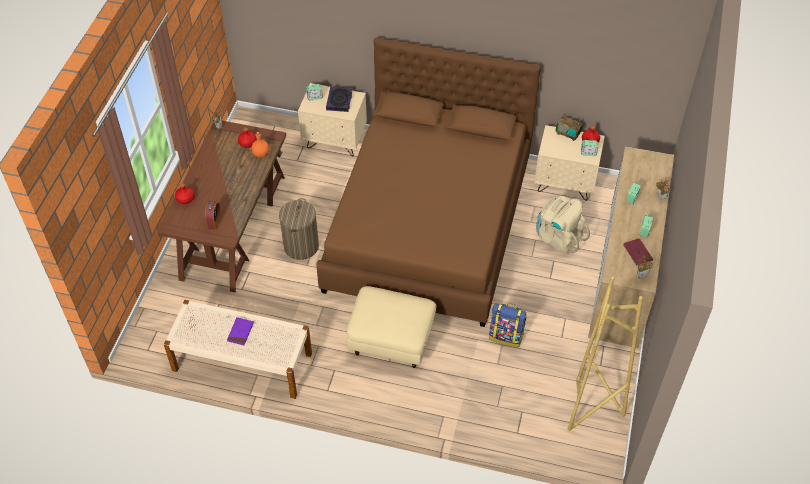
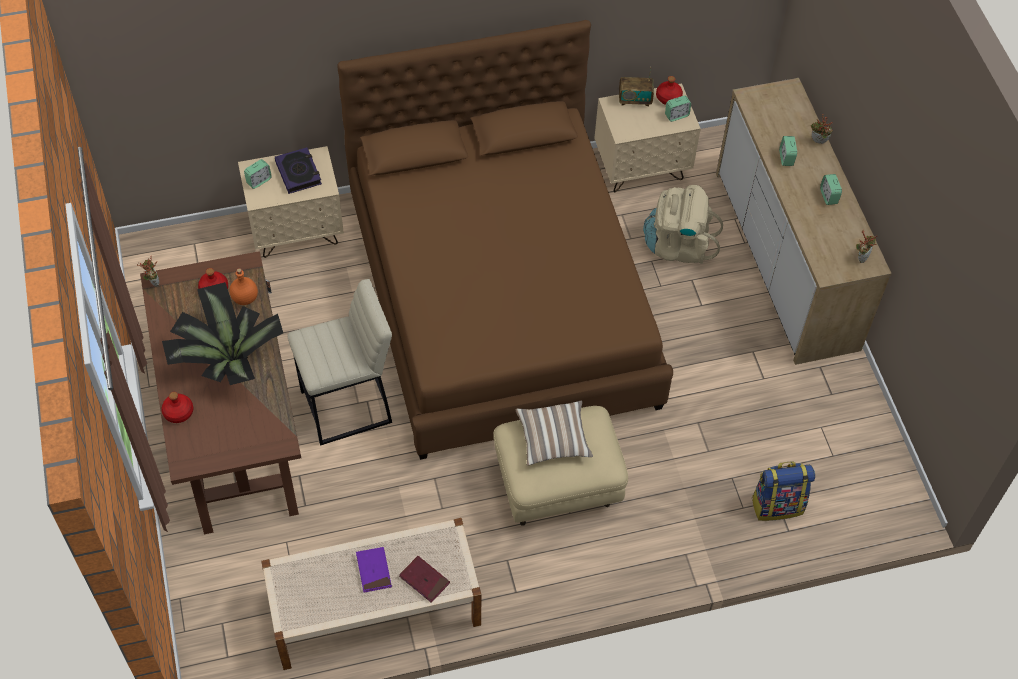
camera: 30 degrees left, 5 degrees up
(214, 221) = (244, 427): alarm clock -> none
(229, 181) = (226, 359): none -> potted plant
(301, 246) = (348, 406): laundry basket -> beige stool
(390, 306) = (553, 439): none -> pillow
(506, 336) = (696, 408): backpack -> backpack (777, 504)
(590, 409) = (853, 457): yellow clothes rack -> none
(637, 253) = (838, 229): red book -> red book (424, 580)

